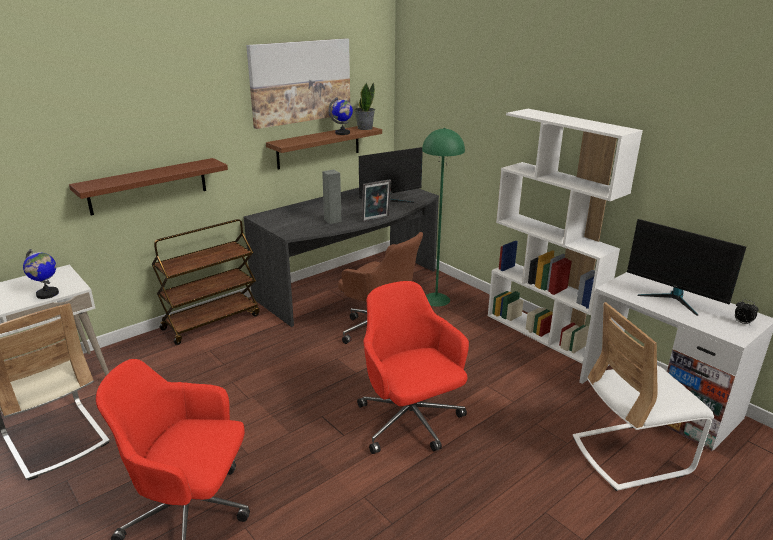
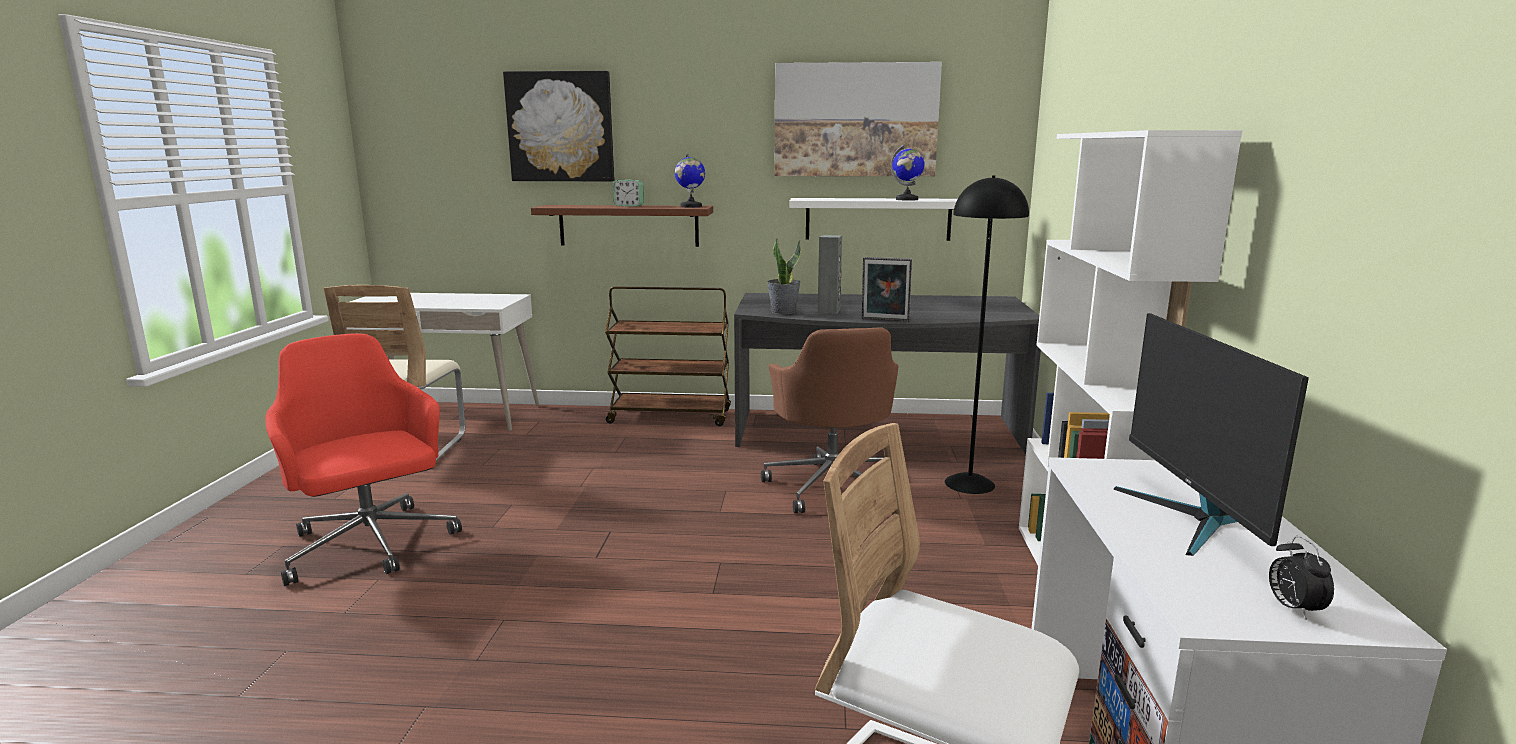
camera: 45 degrees right, 10 degrees down
(47, 294) = (468, 305): globe -> globe (691, 206)
(75, 113) = (560, 127): none -> picture
(153, 171) = (629, 206): none -> alarm clock
(319, 146) = (878, 219): brown shelf -> white shelf
(364, 128) = (953, 199): potted plant -> potted plant (783, 311)
(390, 202) = (949, 311): monitor -> none
(410, 422) = (684, 584): red office chair -> none
(435, 299) = (969, 483): green floor lamp -> black floor lamp

